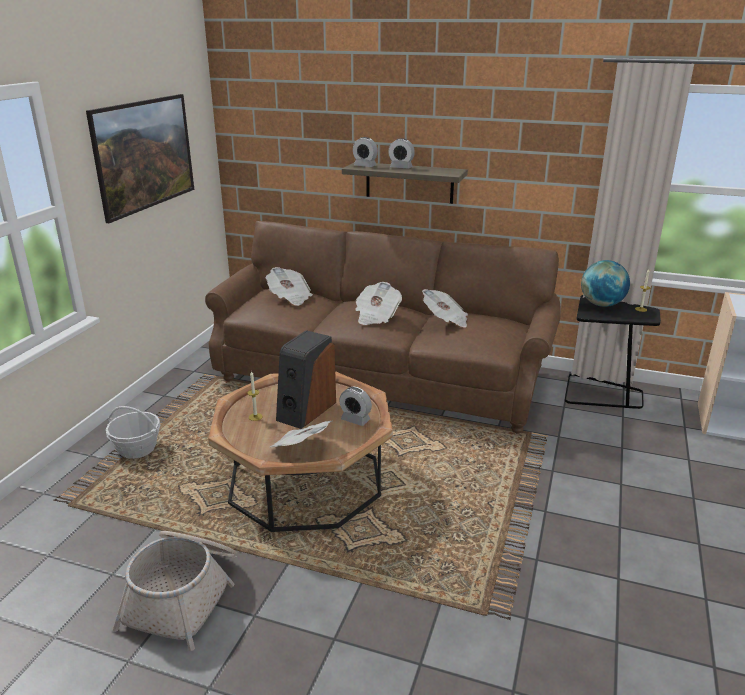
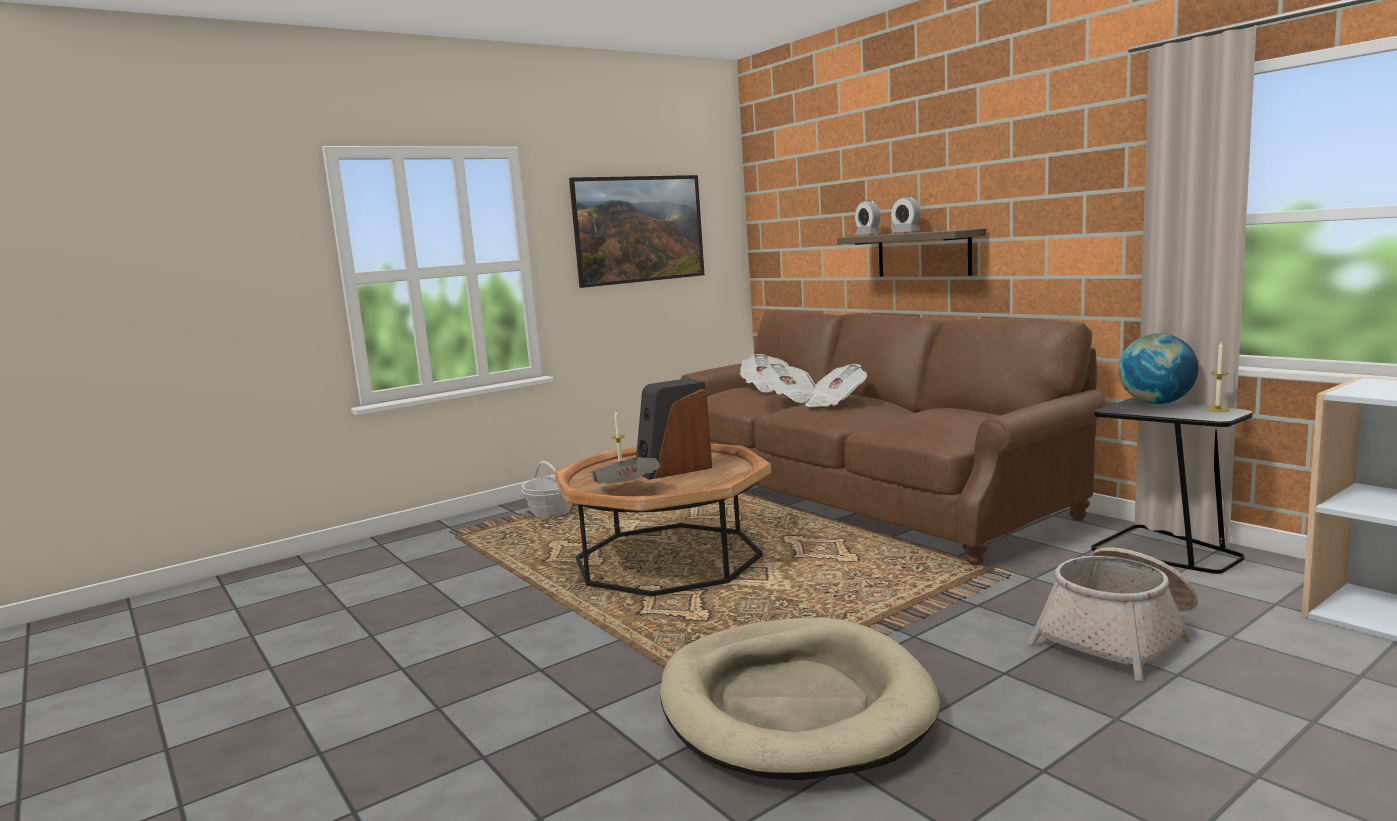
camera: 35 degrees right, 15 degrees down
(184, 595) = (462, 608): basket -> basket (1119, 637)
(355, 419) = (711, 480): alarm clock -> none
(445, 320) = (913, 409): newspaper -> newspaper (791, 398)
(540, 601) = (793, 705): none -> beige dog bed

